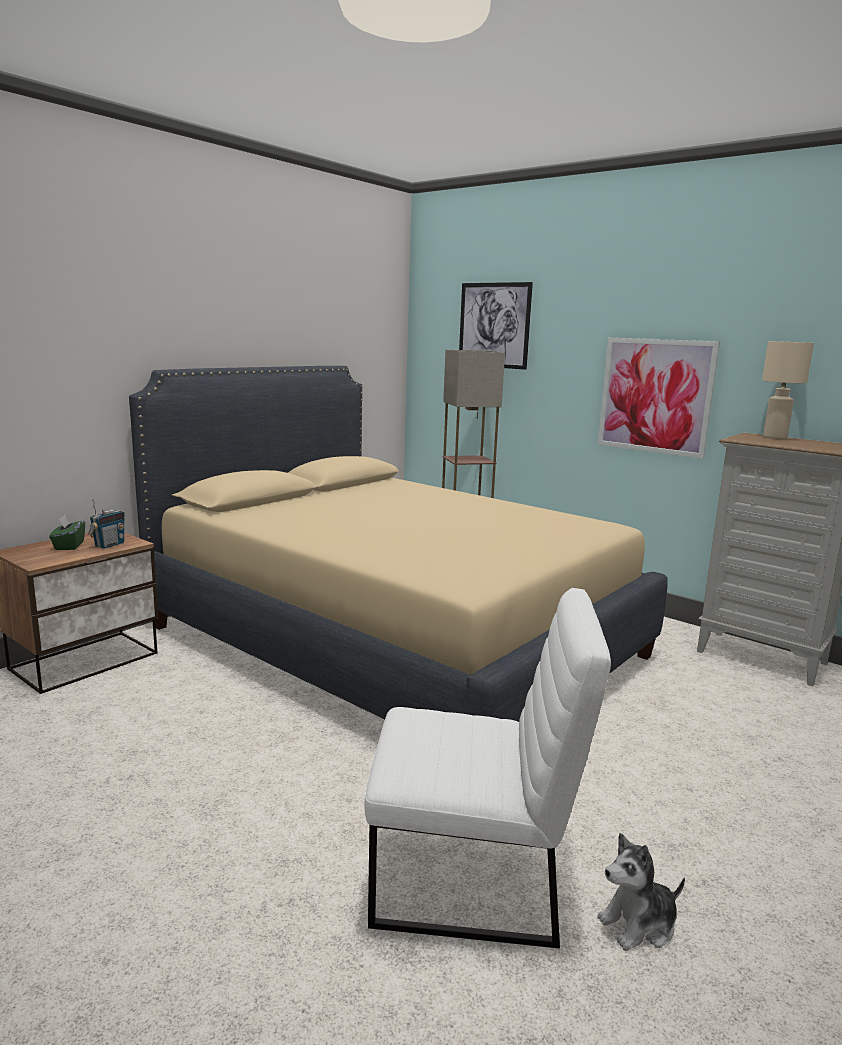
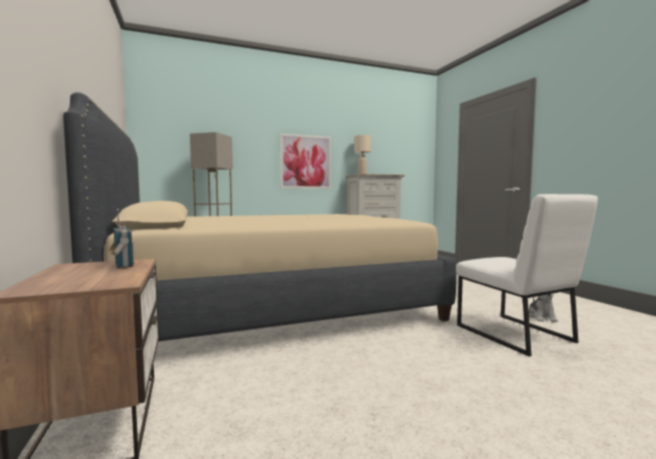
camera: 60 degrees left, 10 degrees down
(69, 545) = (80, 274): green tissue box -> none
(472, 881) = (516, 335): white chair -> white chair turned 120 degrees clockwise
(494, 325) = (205, 124): picture -> none

